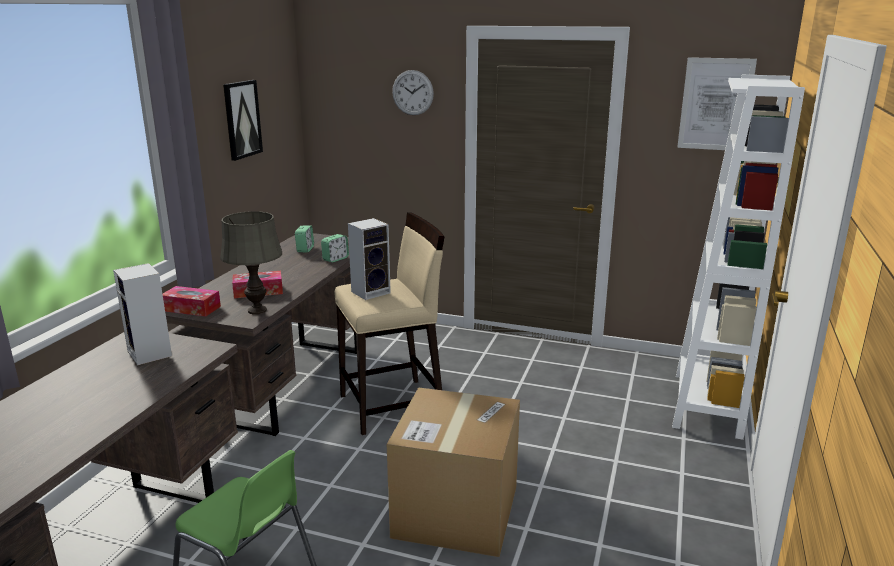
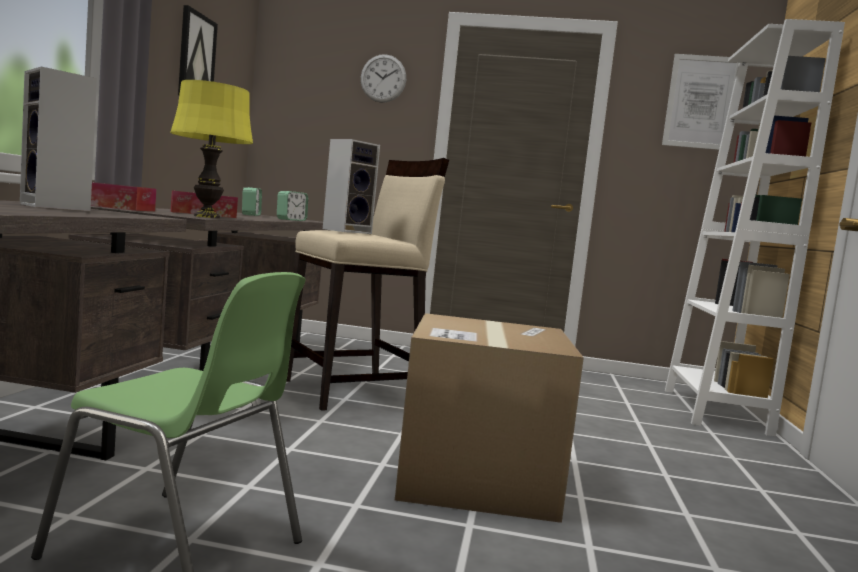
camera: 10 degrees left, 15 degrees down
(256, 310) = (206, 217): grey table lamp -> yellow table lamp

